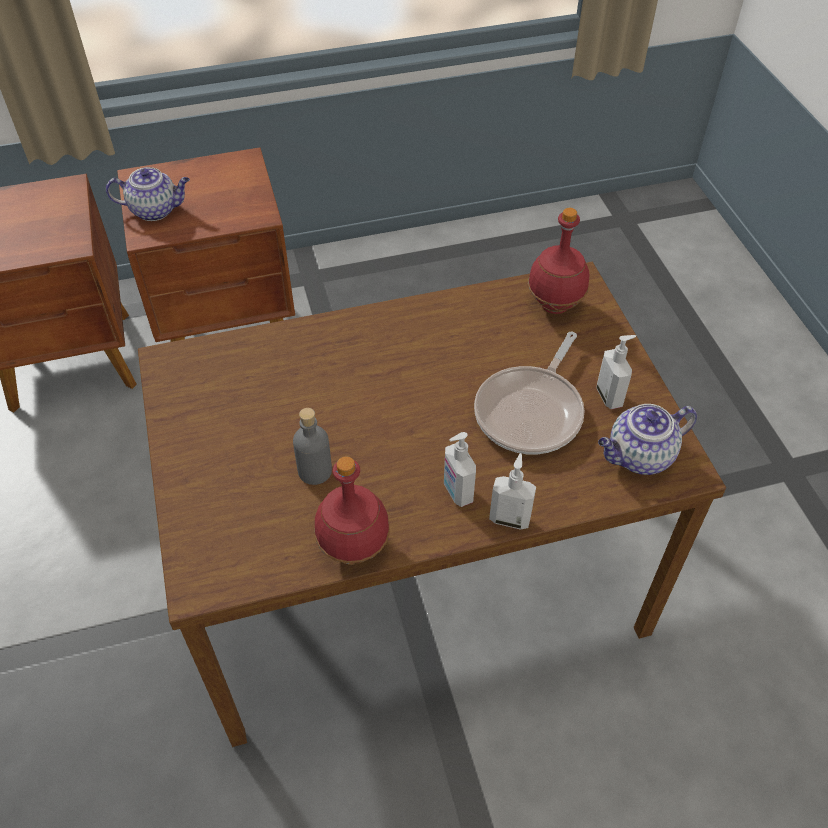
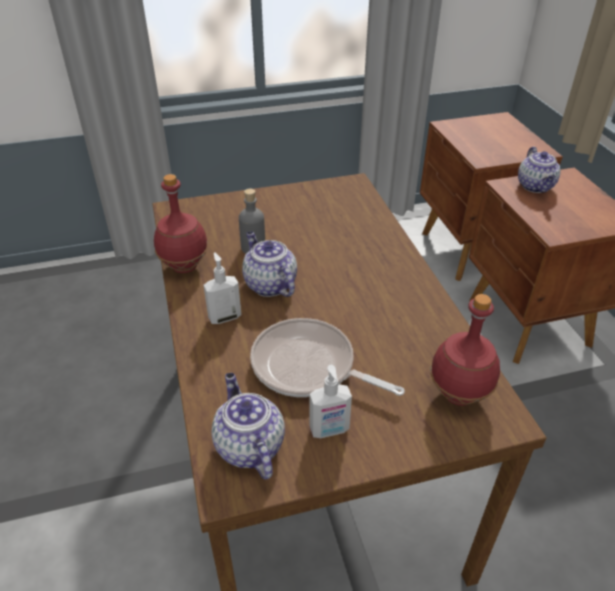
camera: 90 degrees right, 10 degrees down
(395, 450) = (269, 284): none -> teapot
(510, 518) = (193, 346): soap dispenser -> none

